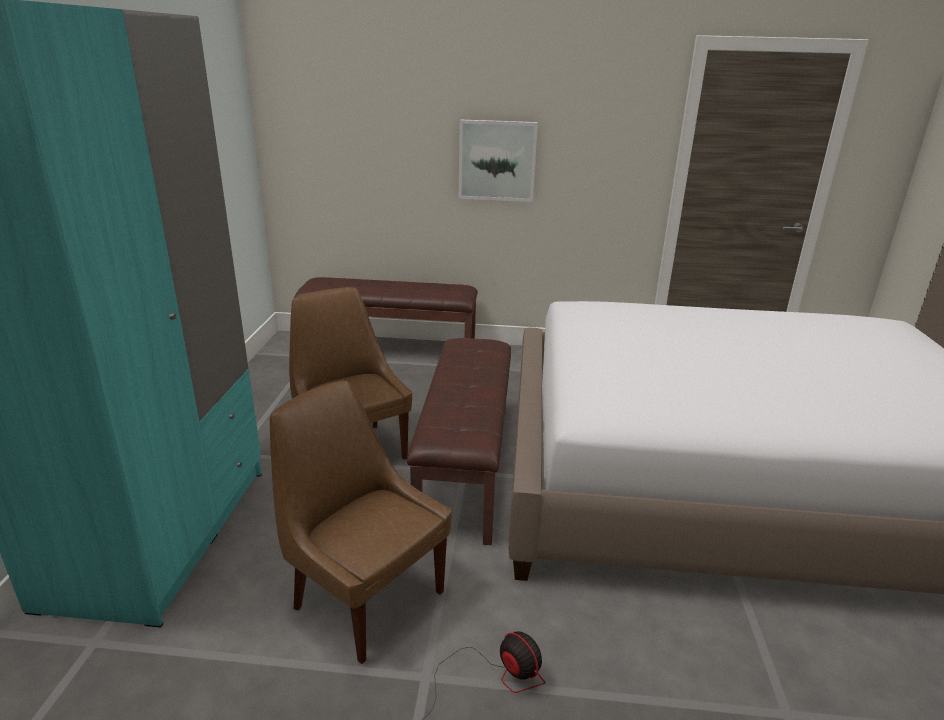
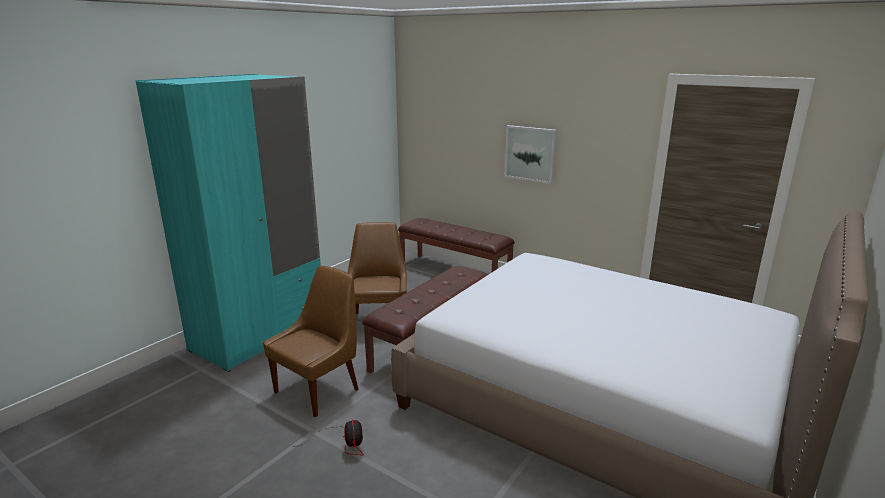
camera: 30 degrees right, 5 degrees down
(365, 597) = (319, 389): brown chair -> brown chair turned 60 degrees clockwise

